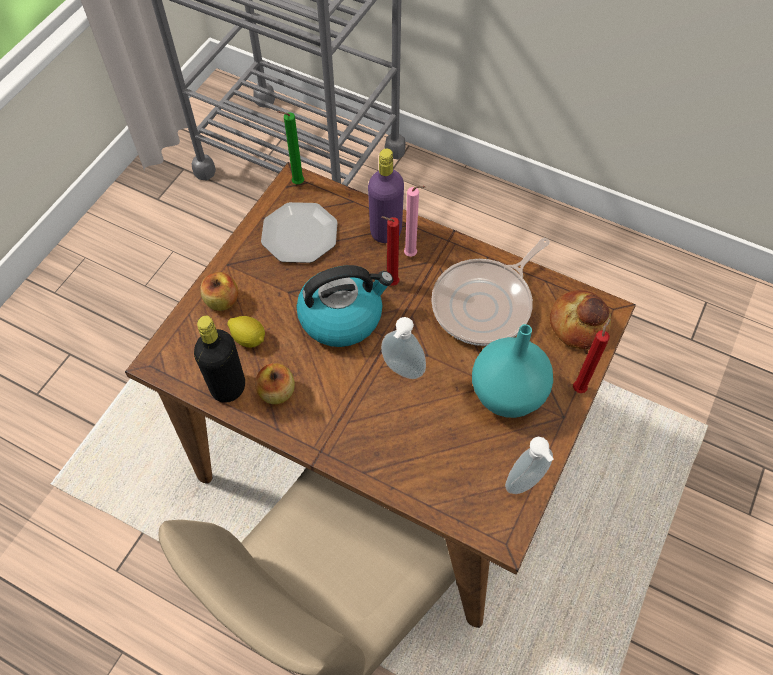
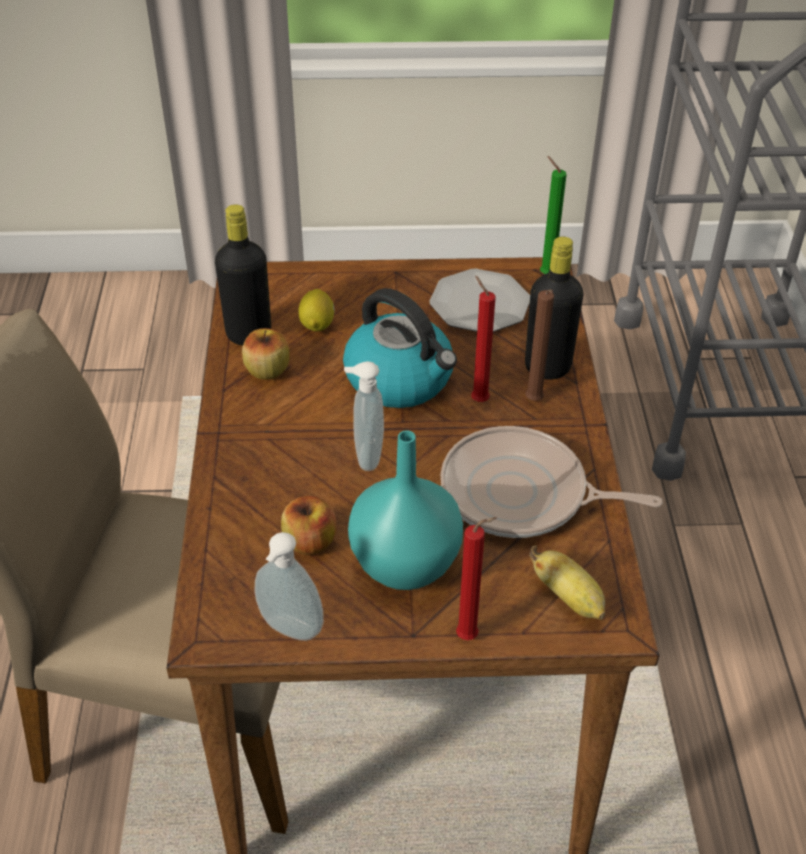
camera: 60 degrees right, 15 degrees down
(222, 301) = (348, 287): apple -> apple (310, 542)
(386, 231) = (547, 367): purple bottle -> black bottle
(412, 255) = (534, 402): pink candle -> brown candle
(577, 323) = (569, 598): bread -> banana

